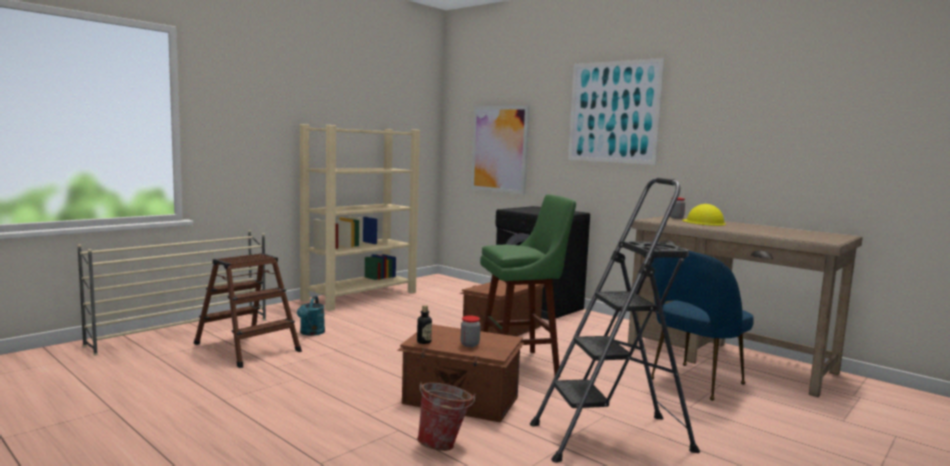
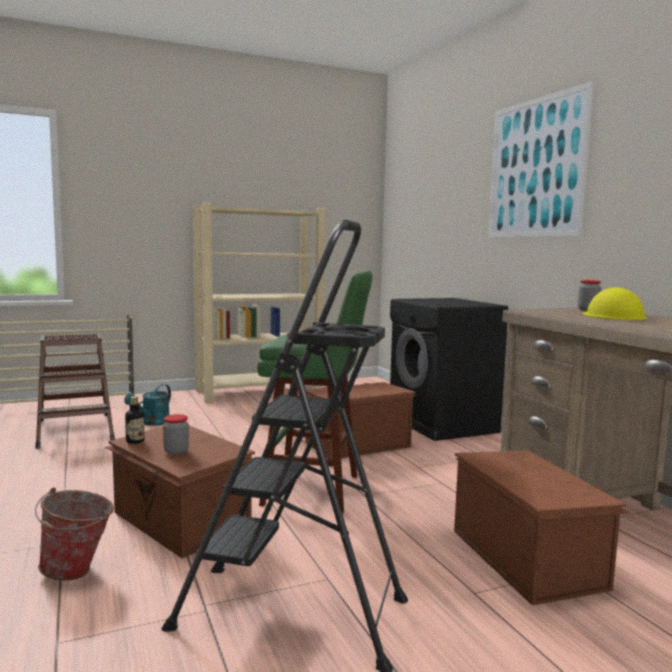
camera: 25 degrees right, 0 degrees up
(500, 149) = (427, 229): picture -> none
(692, 383) = (527, 557): blue chair -> brown storage box

